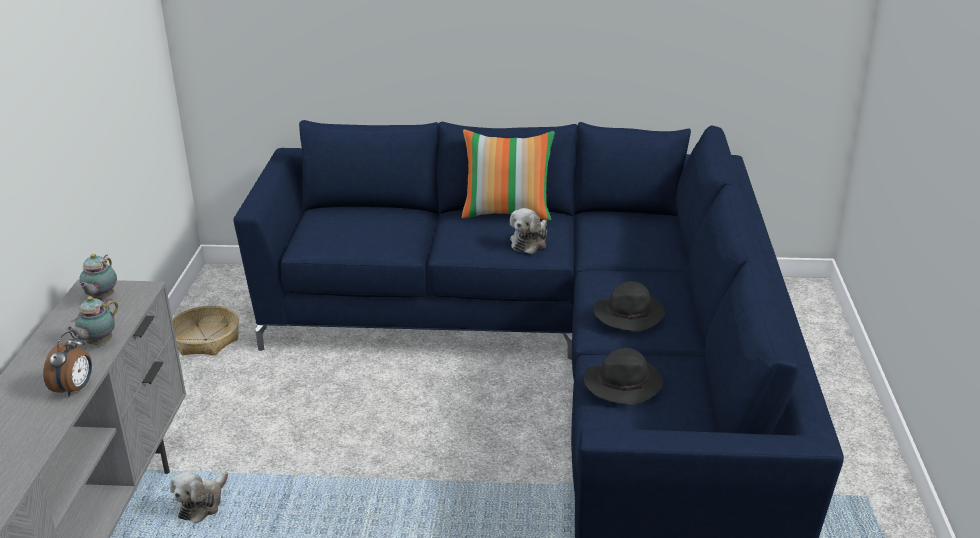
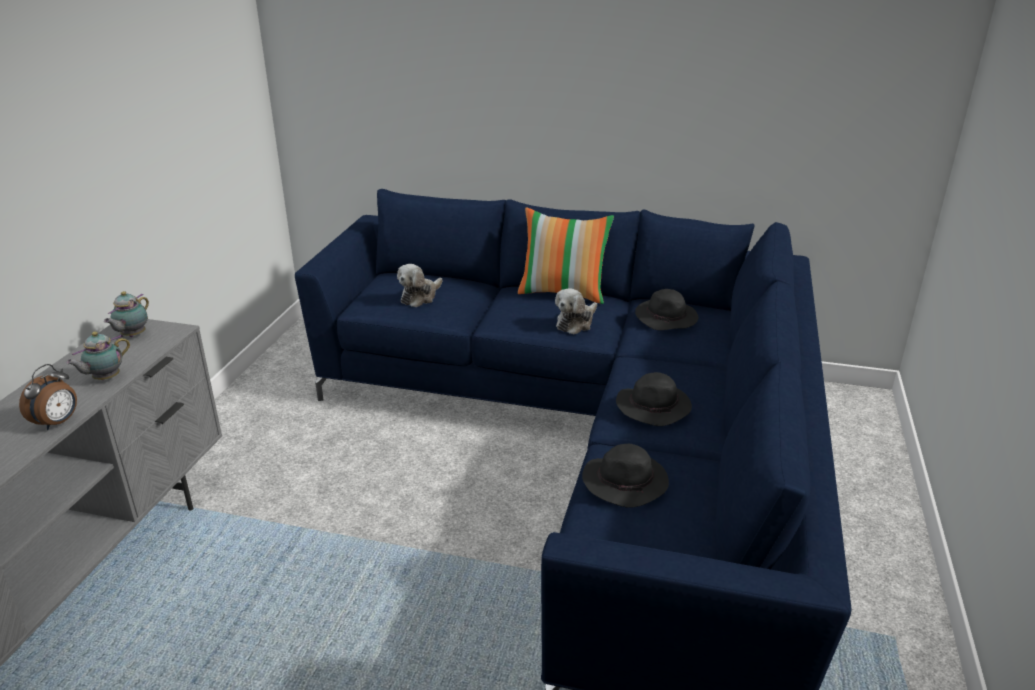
camera: 10 degrees right, 0 degrees up
(202, 504) = (209, 546): plush toy -> plush toy (420, 297)
(205, 339) = (275, 385): basket -> none
(617, 229) = (667, 319): none -> black hat

